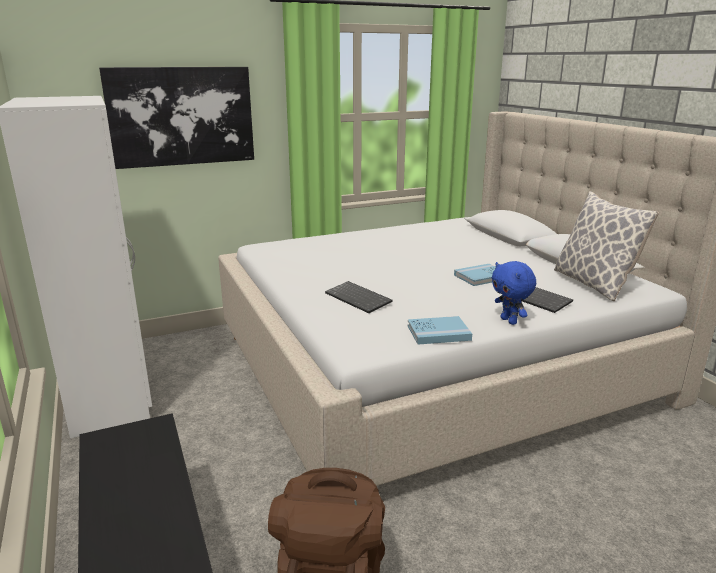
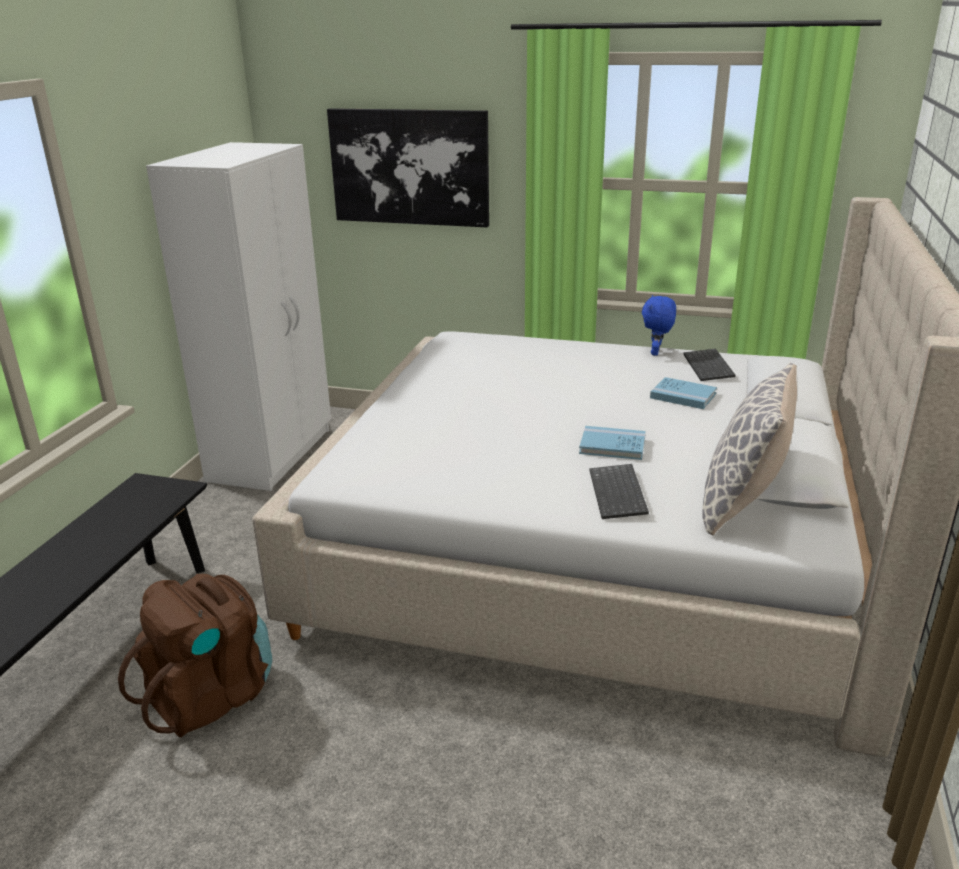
camera: 40 degrees right, 5 degrees up
(359, 298) = (432, 427): keyboard -> keyboard (709, 367)
(438, 333) = (431, 491): blue book -> blue book (683, 396)
(509, 321) = (530, 508): blue plush toy -> blue plush toy (656, 353)

